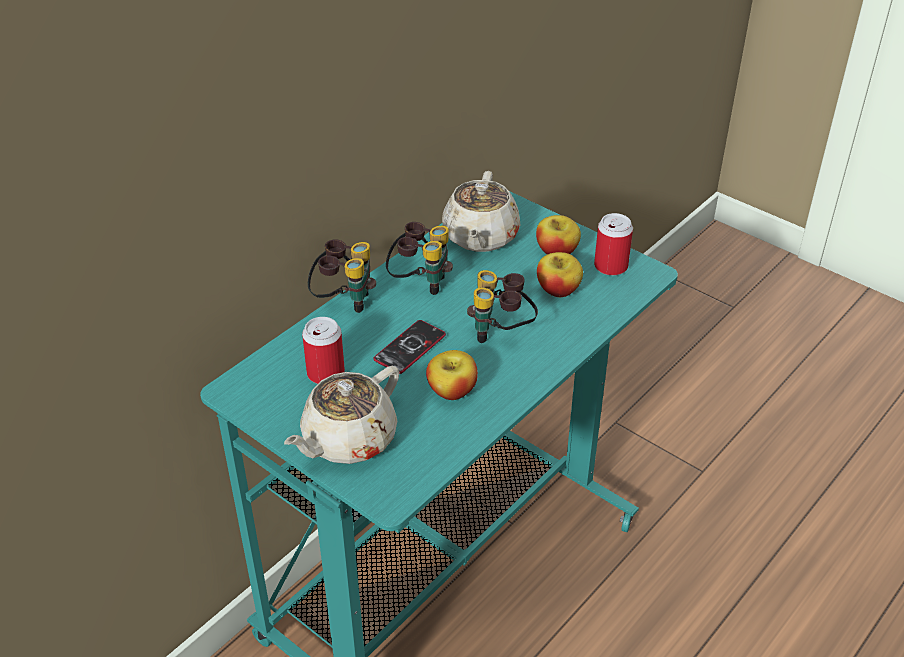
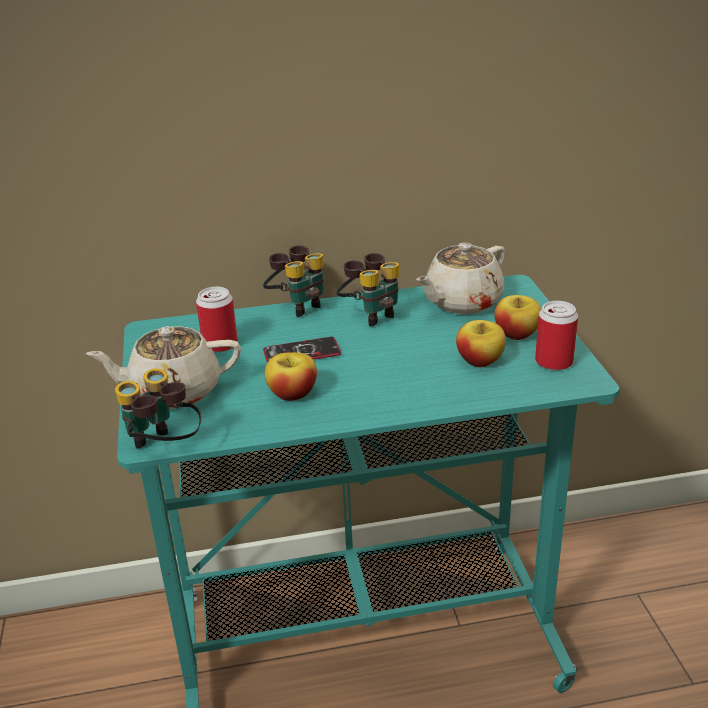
camera: 40 degrees right, 10 degrees down
(501, 334) = (386, 372): binoculars -> binoculars (163, 449)

